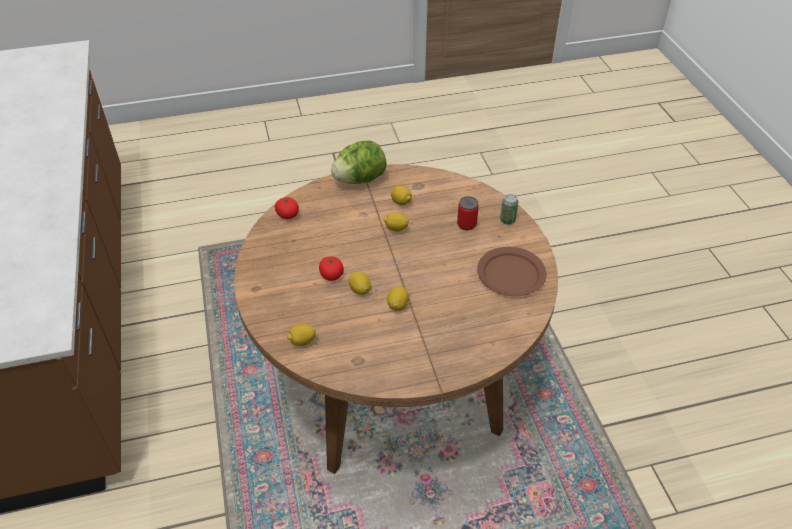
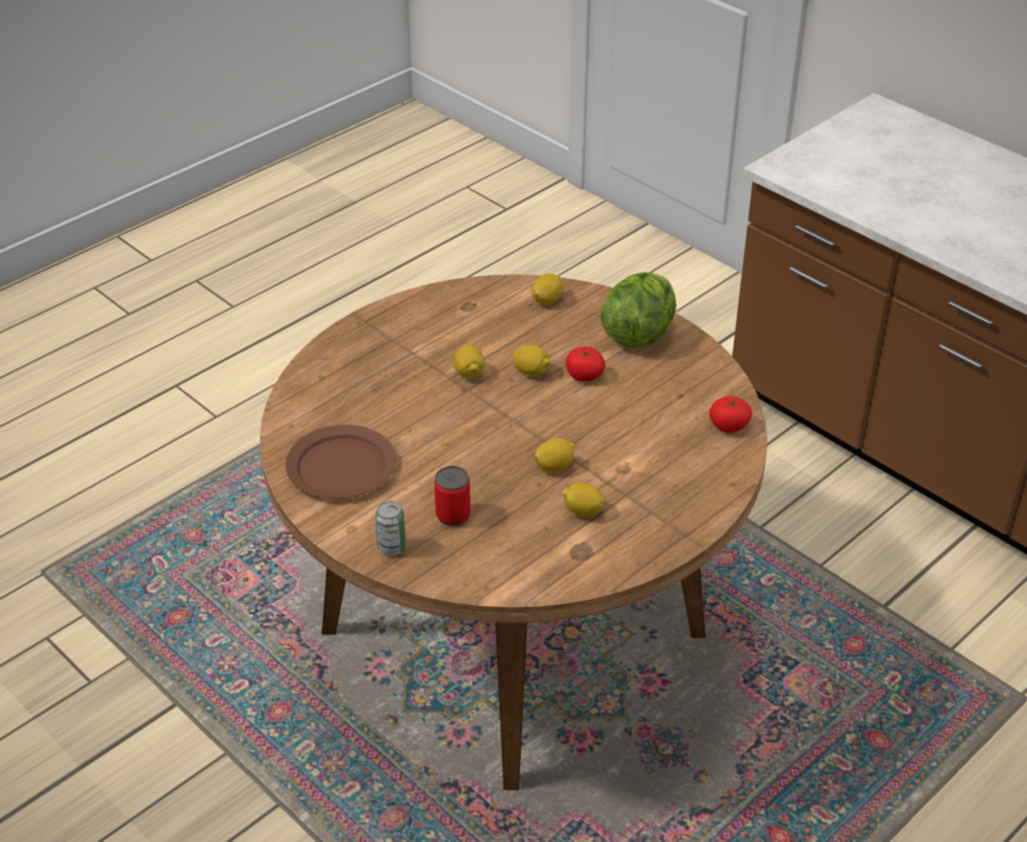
camera: 150 degrees right, 5 degrees down
(360, 179) = (684, 524): lettuce -> lettuce (638, 334)

